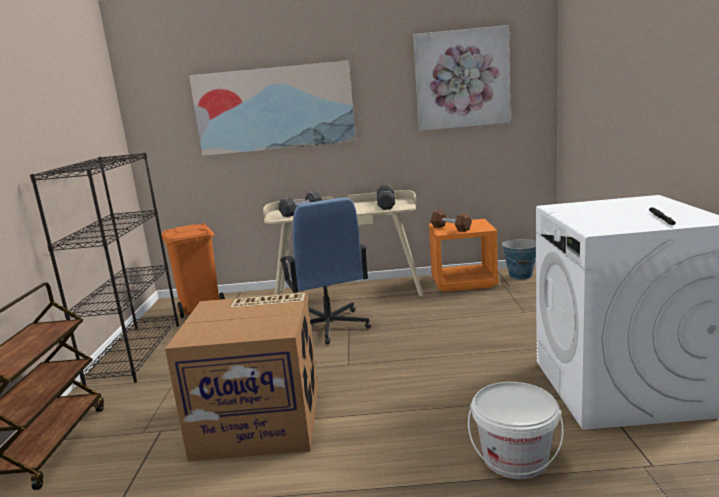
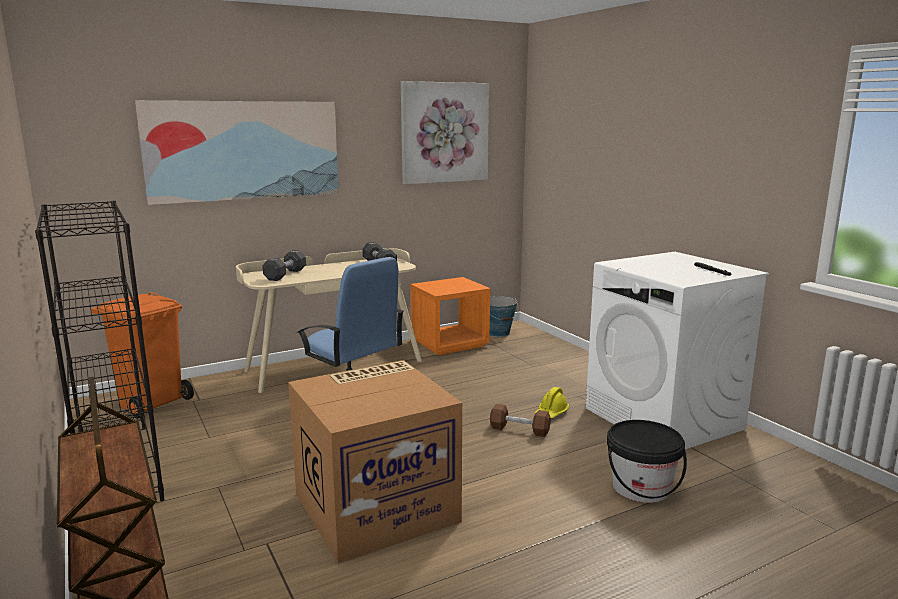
camera: 30 degrees left, 0 degrees up
(451, 228) = (442, 288): brown dumbbell -> brown dumbbell (519, 430)
(496, 361) = (551, 413): none -> yellow hard hat
(515, 459) = (641, 487): white bucket -> black bucket

